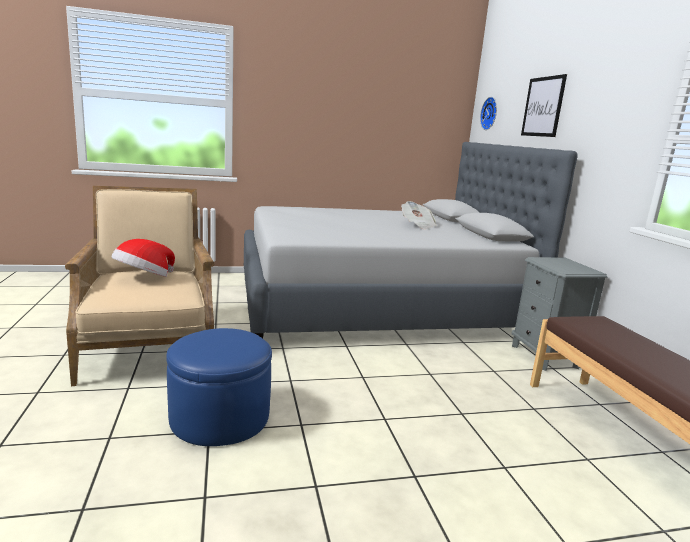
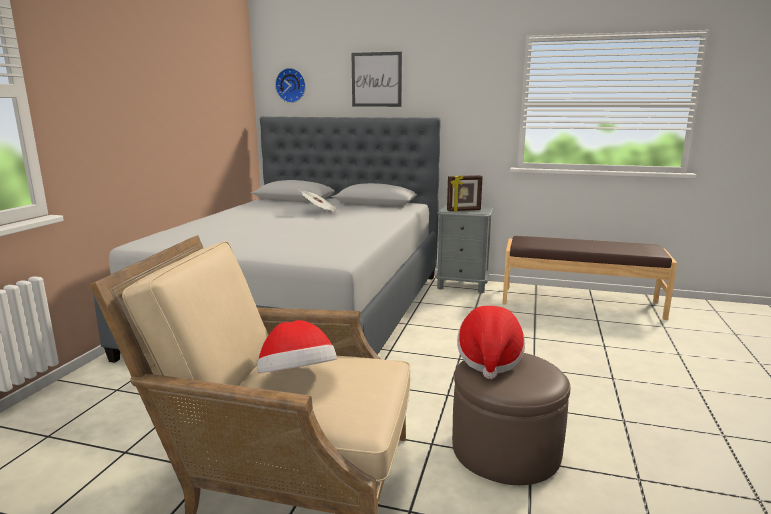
camera: 60 degrees left, 0 degrees up
(220, 417) = (505, 449): blue ottoman -> brown ottoman
(232, 334) = (489, 360): none -> hat
(553, 264) = (464, 210): none -> picture frame

